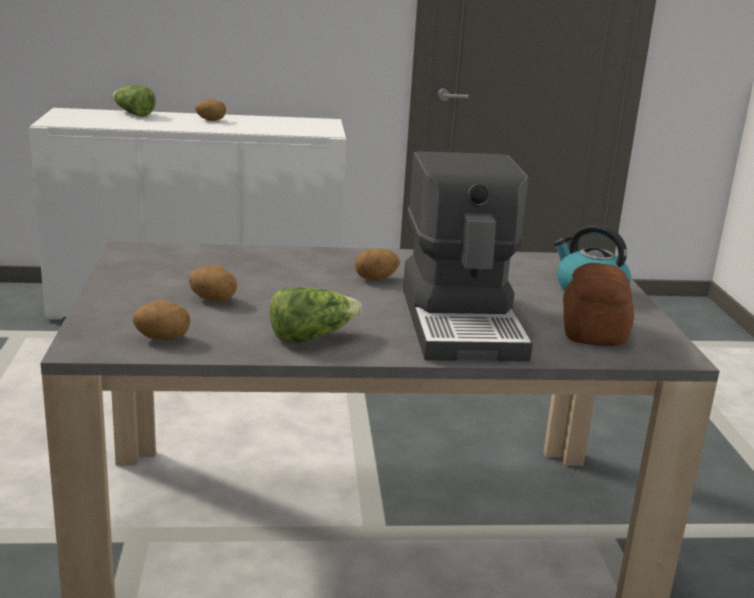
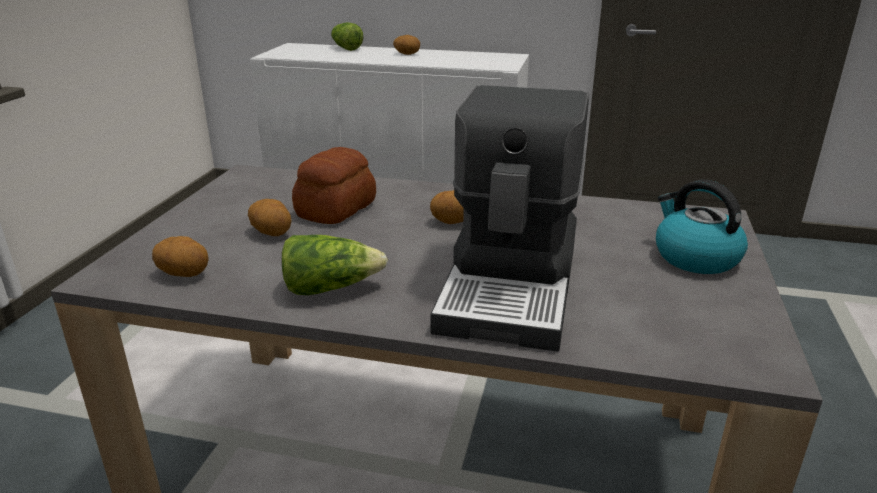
camera: 20 degrees right, 5 degrees up
(592, 330) = (668, 314): bread -> bread (334, 210)

